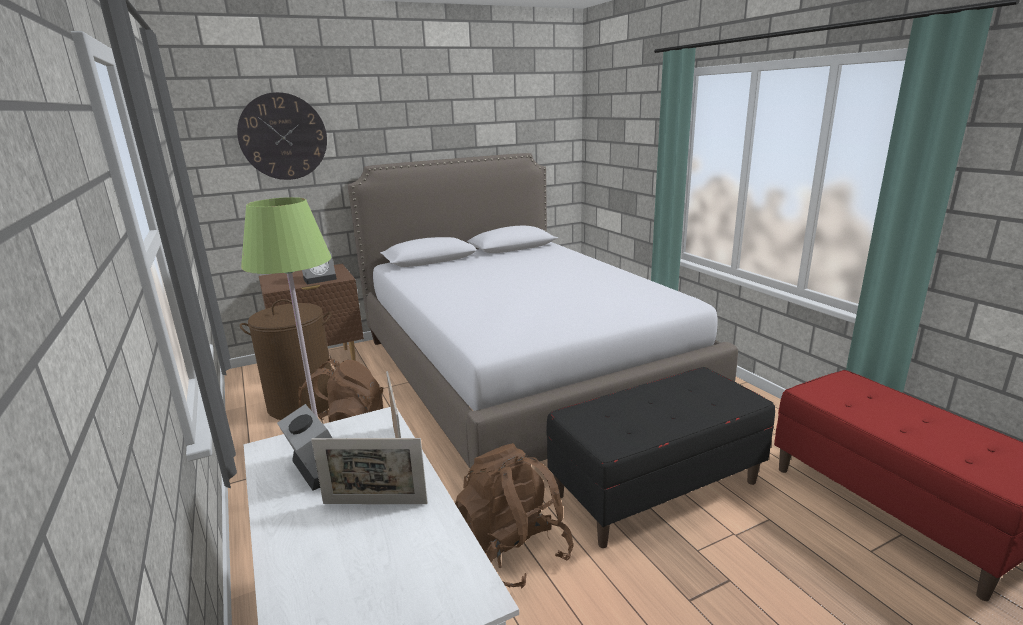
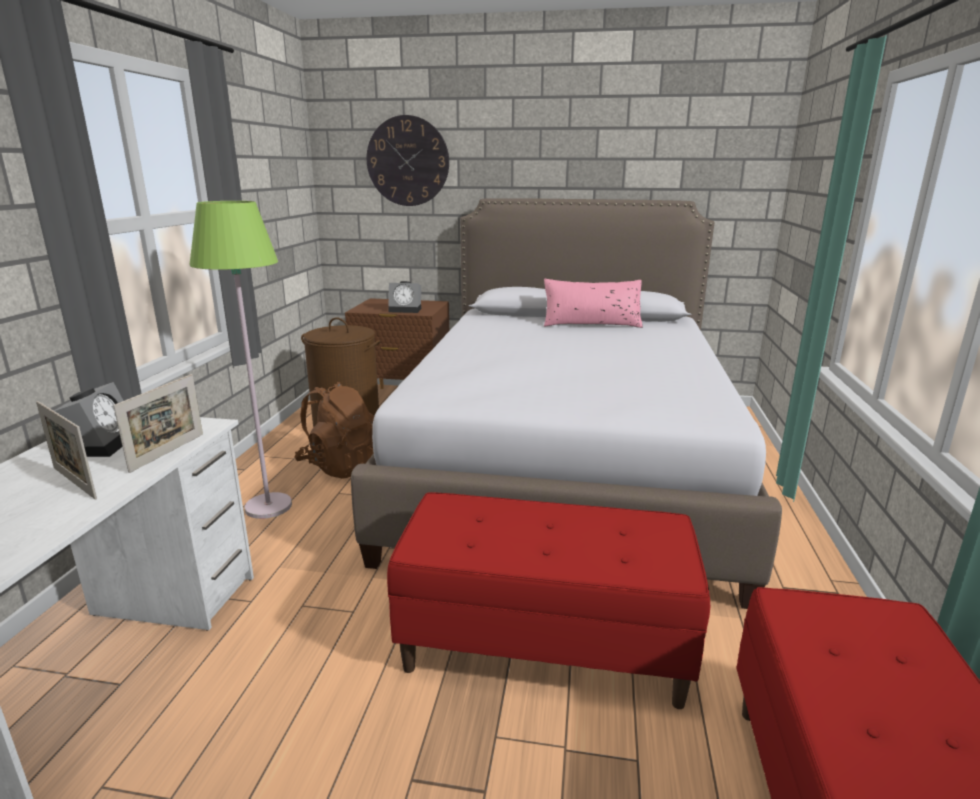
camera: 35 degrees right, 0 degrees up
(497, 258) = (591, 324): none -> pink pillow
(513, 550) = (329, 625): brown backpack -> none
(656, 488) = (544, 645): black bench -> red bench

